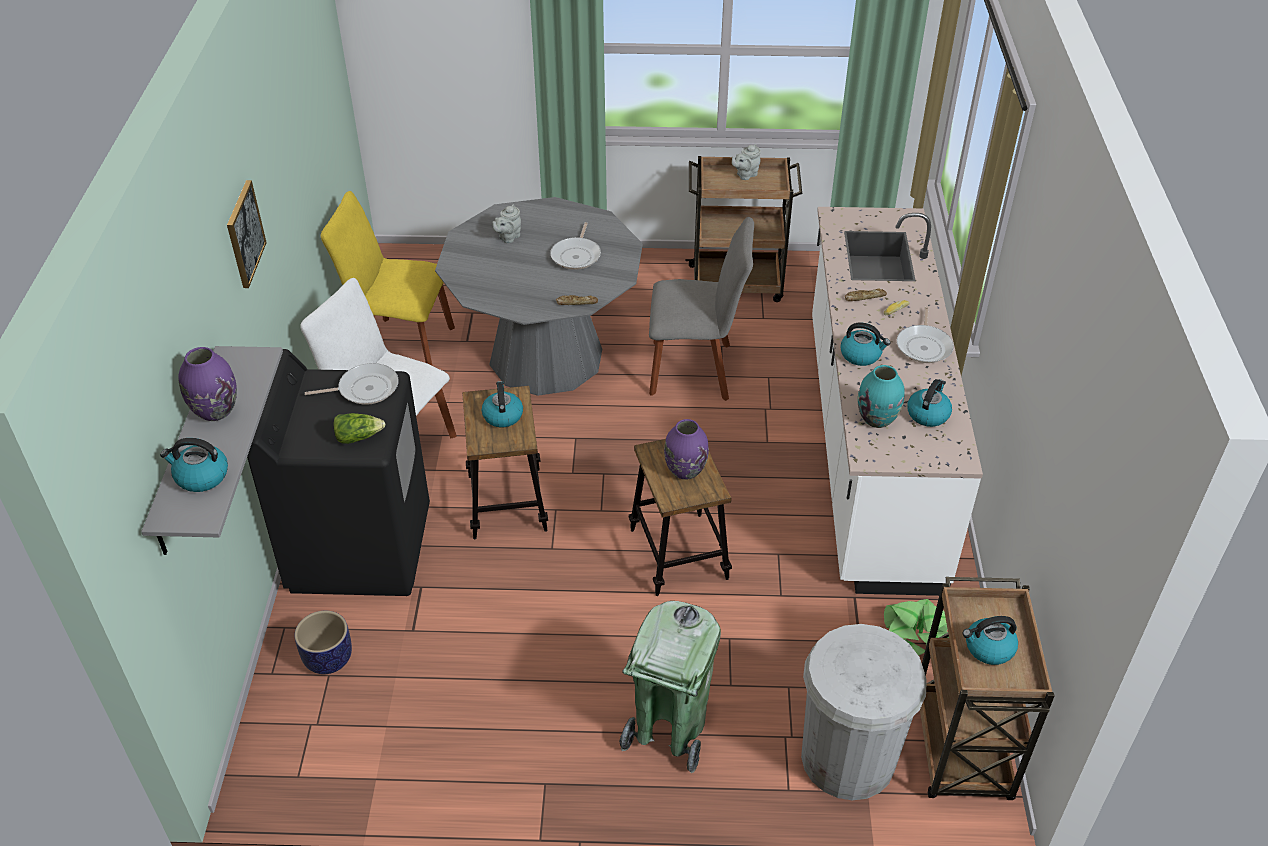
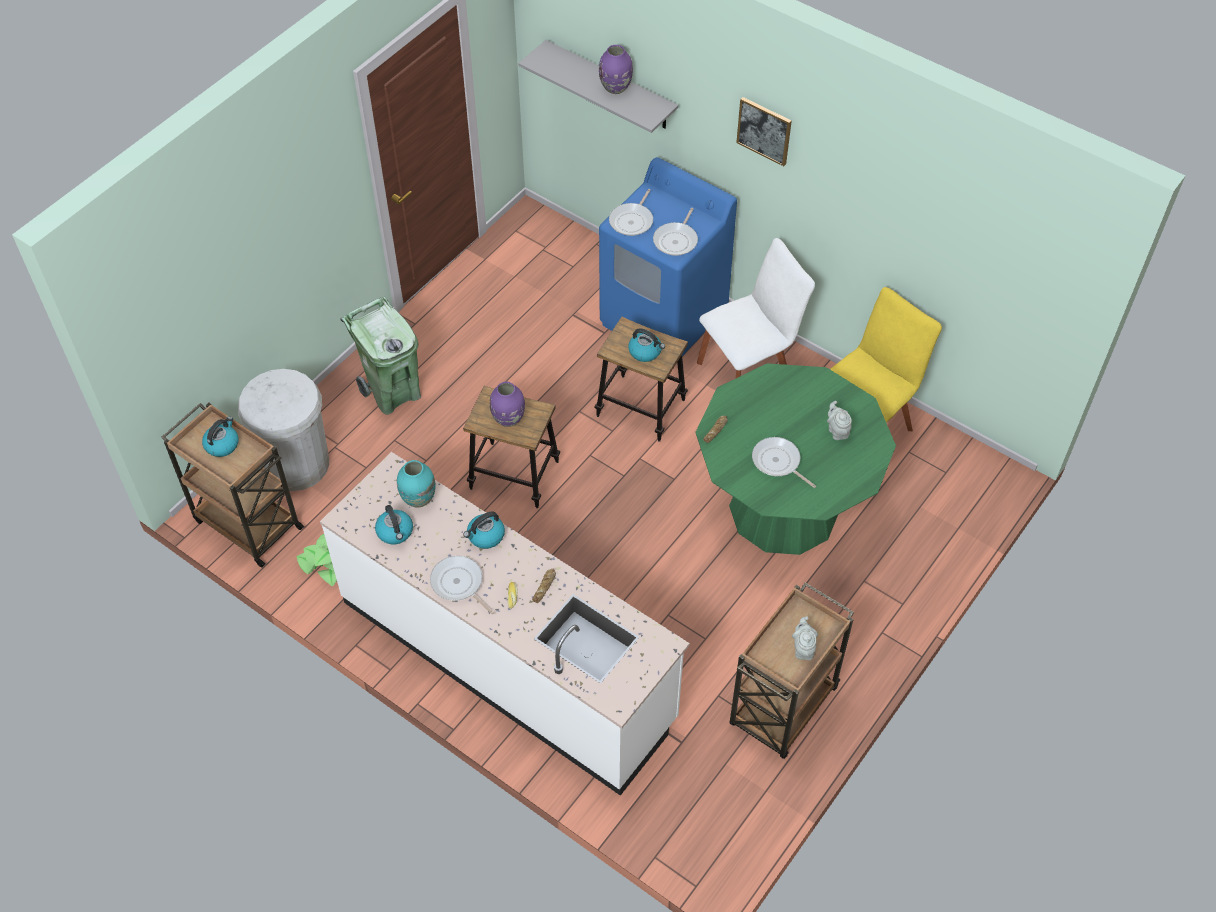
camera: 125 degrees right, 10 degrees up
(201, 476) = (566, 68): kettle -> none
(327, 659) = (585, 270): planter -> none
(358, 437) = (632, 221): lettuce -> frying pan
(360, 547) = (664, 318): black washing machine -> blue washing machine
(546, 357) = (783, 509): grey dining table -> green dining table
(696, 370) = (689, 601): grey chair -> none

